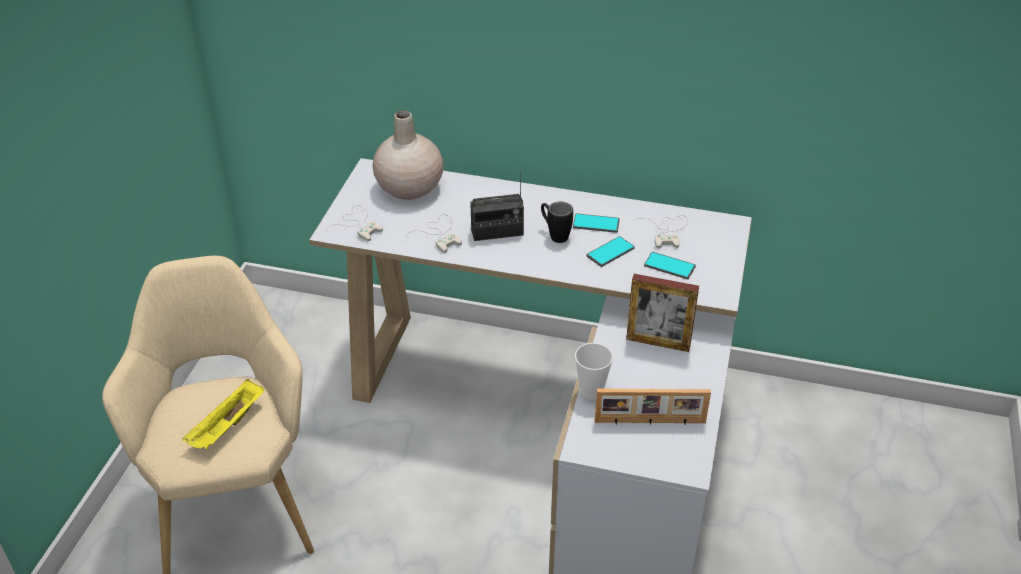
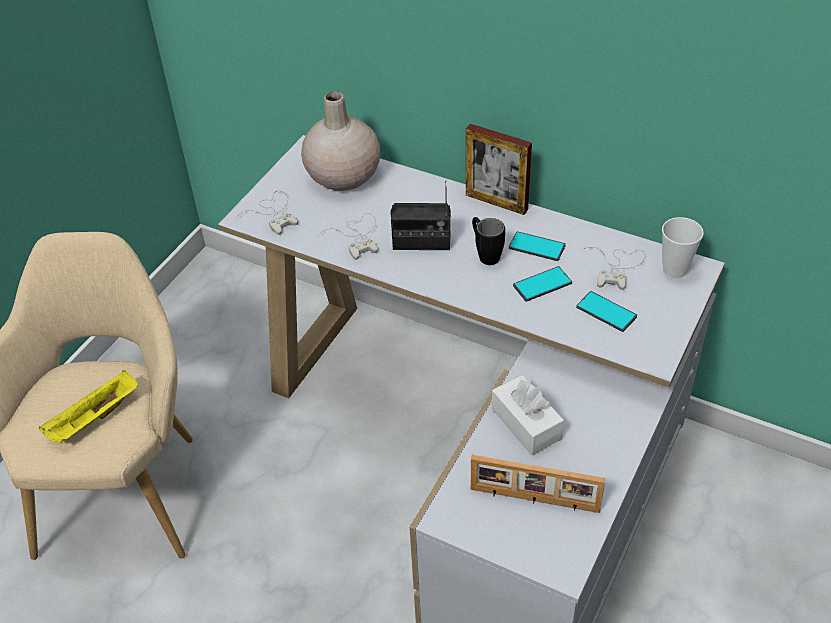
camera: 15 degrees right, 5 degrees up
(591, 391) = (478, 450): cup -> cup (674, 270)
(624, 365) = (526, 424): none -> white tissue box
(658, 342) = (574, 401): picture frame -> picture frame (496, 202)

